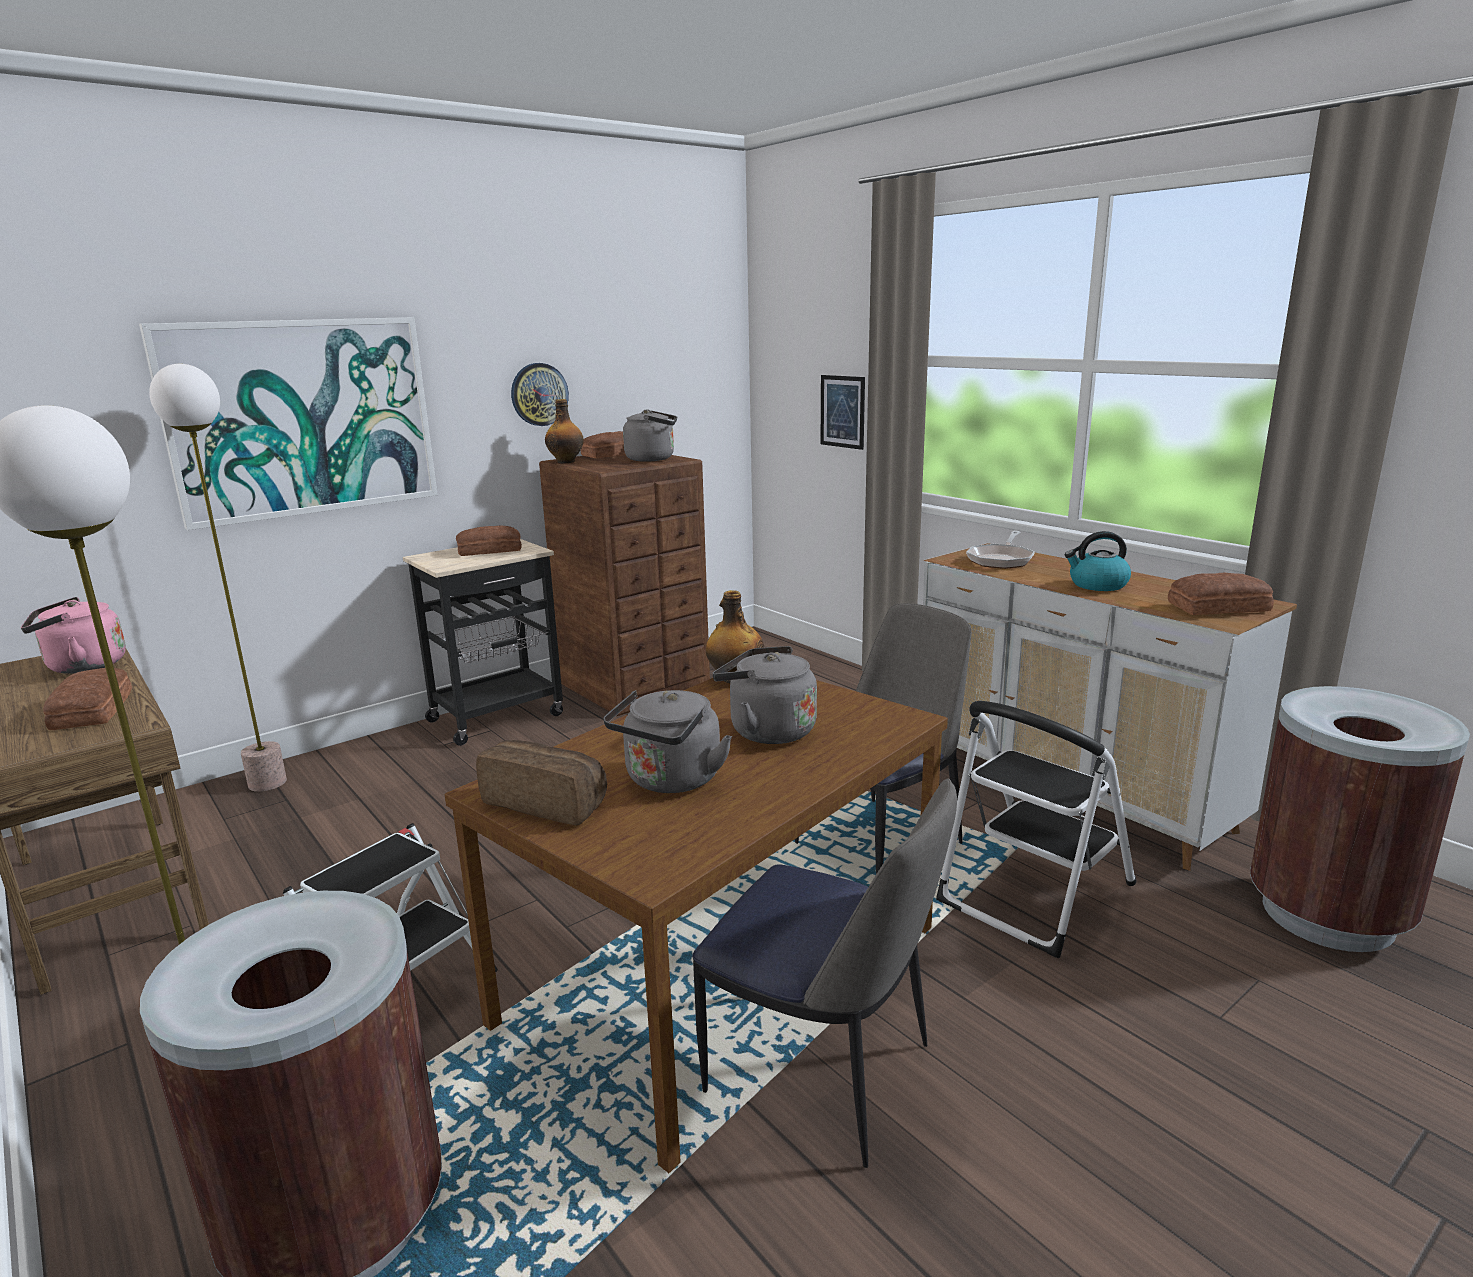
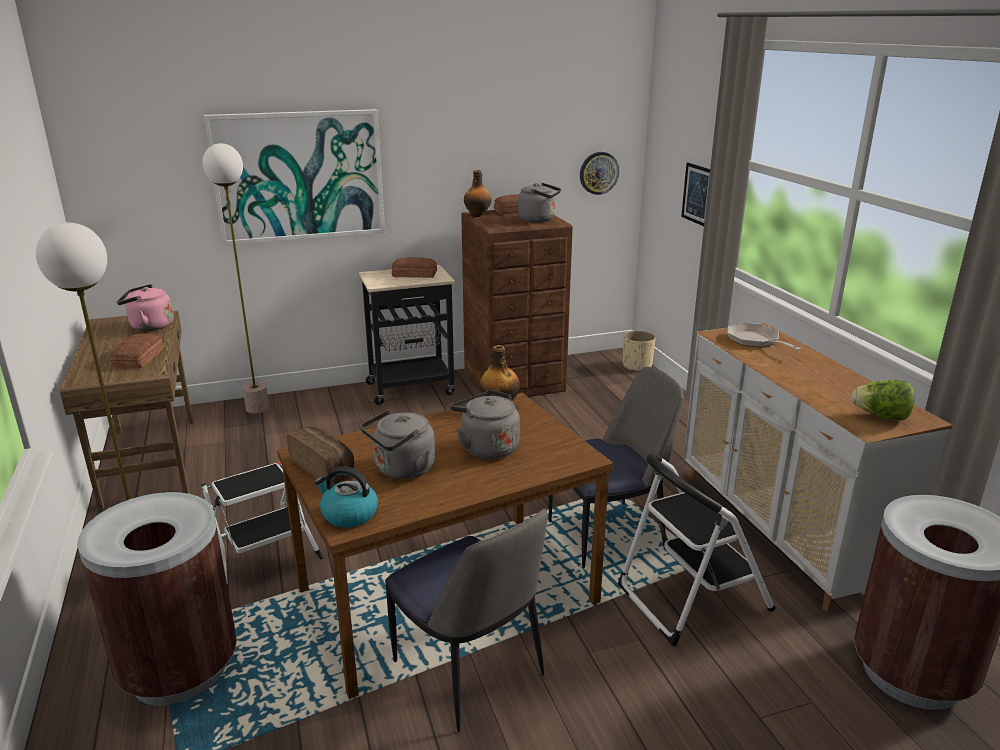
camera: 20 degrees right, 5 degrees up
(539, 394) = (466, 164): wall clock -> wall clock (598, 173)
(777, 645) = (637, 366): none -> beige planter
(1001, 560) = (756, 341): frying pan -> frying pan turned 105 degrees clockwise
(1097, 585) = (805, 378): kettle -> kettle (348, 514)
(1220, 607) = (881, 416): bread -> lettuce

